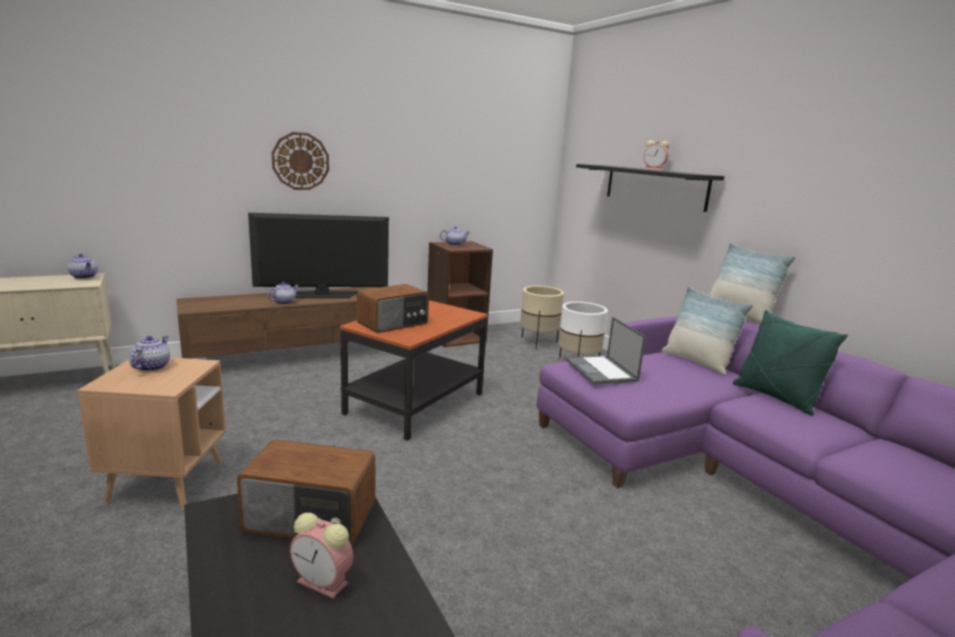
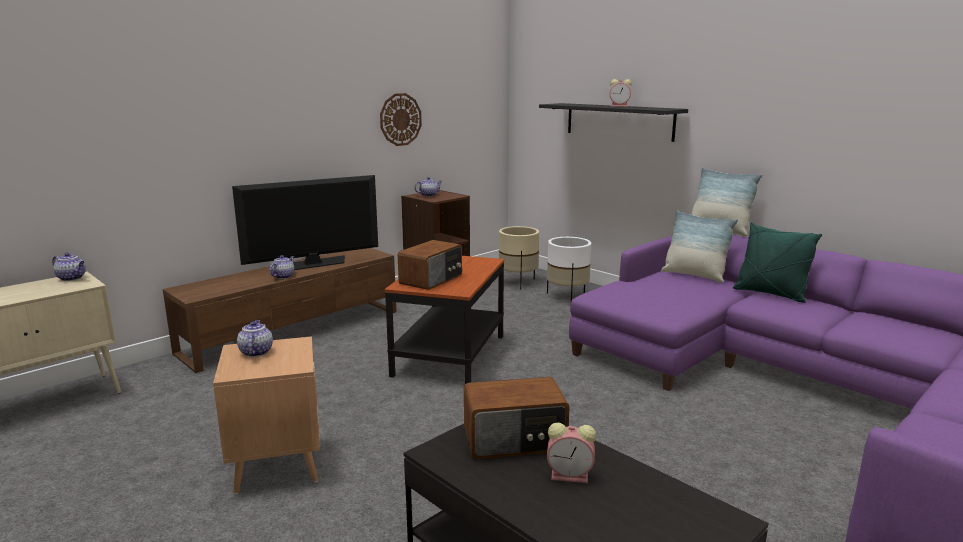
camera: 15 degrees left, 0 degrees up
(300, 161) = (275, 126): wall clock -> wall clock (400, 119)
(601, 371) = (628, 294): laptop -> none

